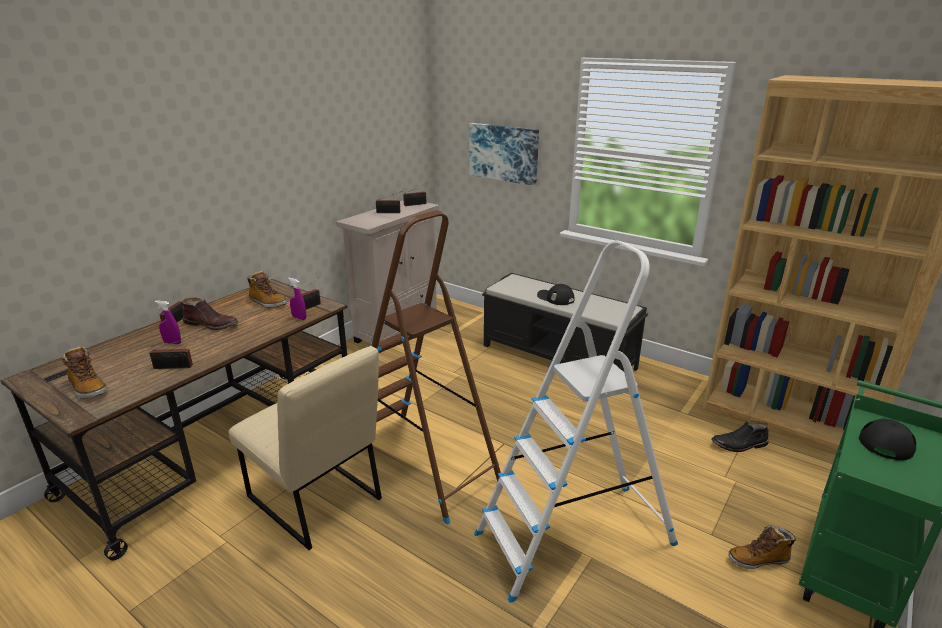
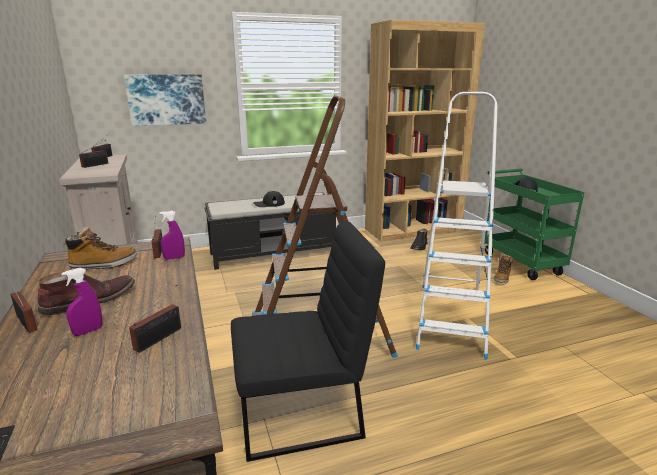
camera: 55 degrees left, 5 degrees down
(88, 388) = (104, 415): boot -> none
(316, 500) = (303, 414): beige chair -> black chair

